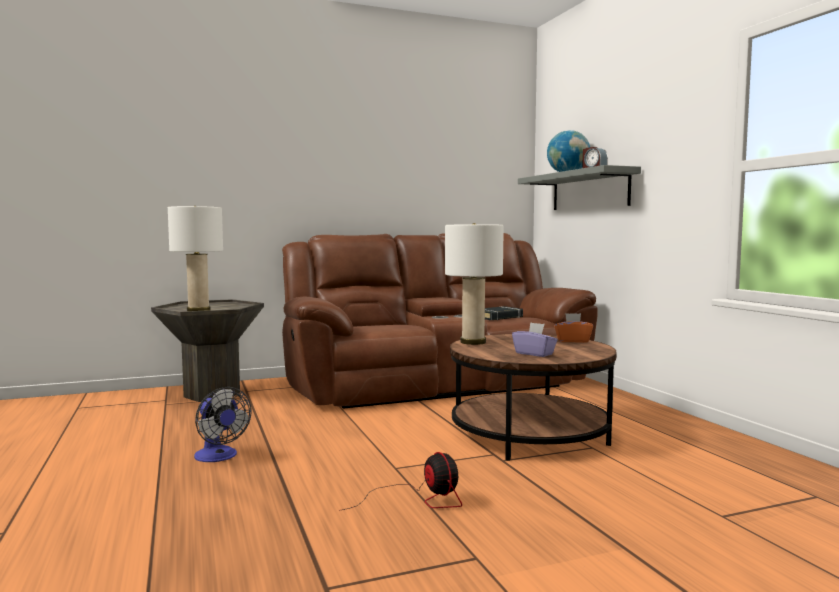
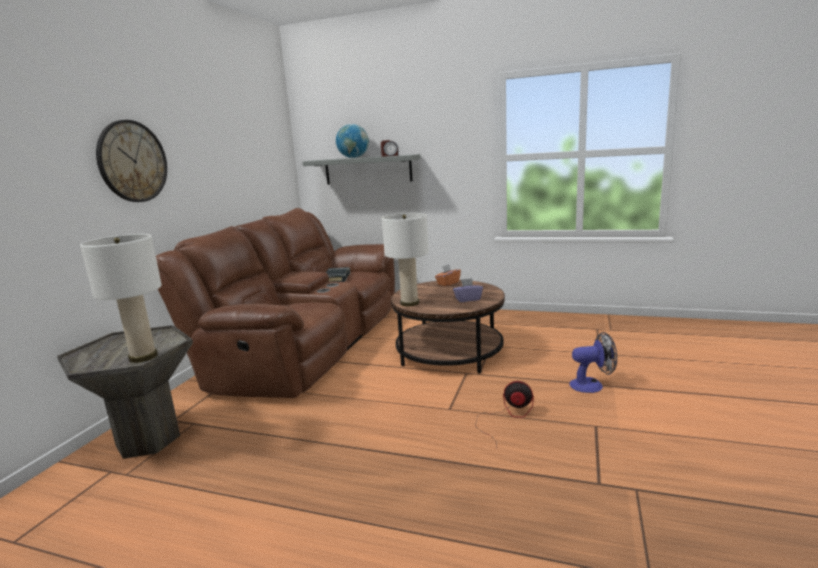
camera: 50 degrees left, 10 degrees up
(219, 457) = (331, 474): fan -> fan (592, 385)
(294, 160) = (132, 161): none -> wall clock

